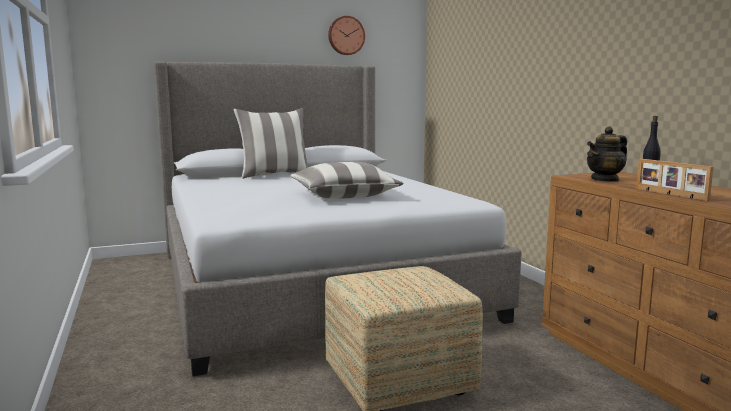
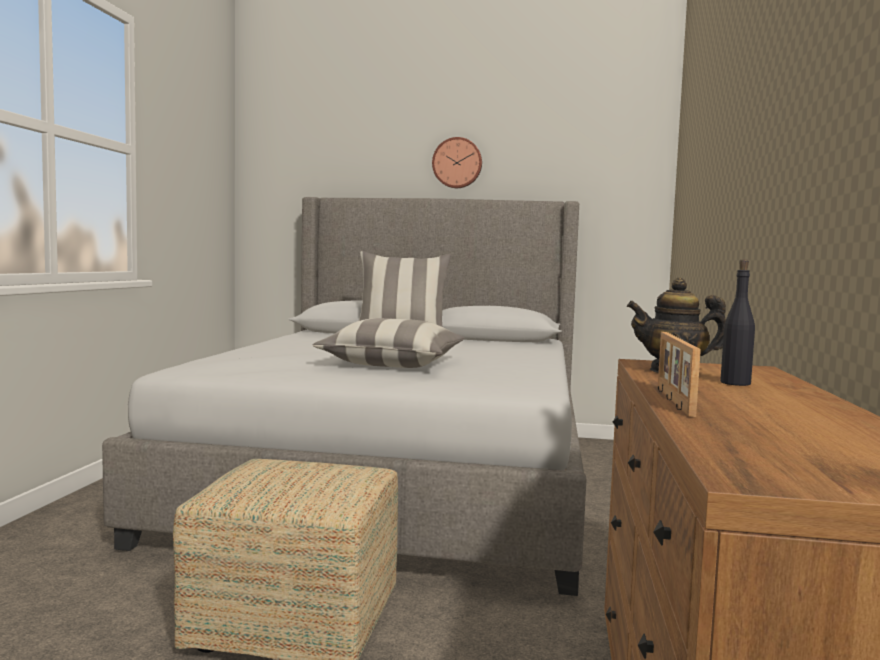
camera: 30 degrees right, 5 degrees down
(346, 35) = (550, 162): wall clock -> wall clock (457, 163)

